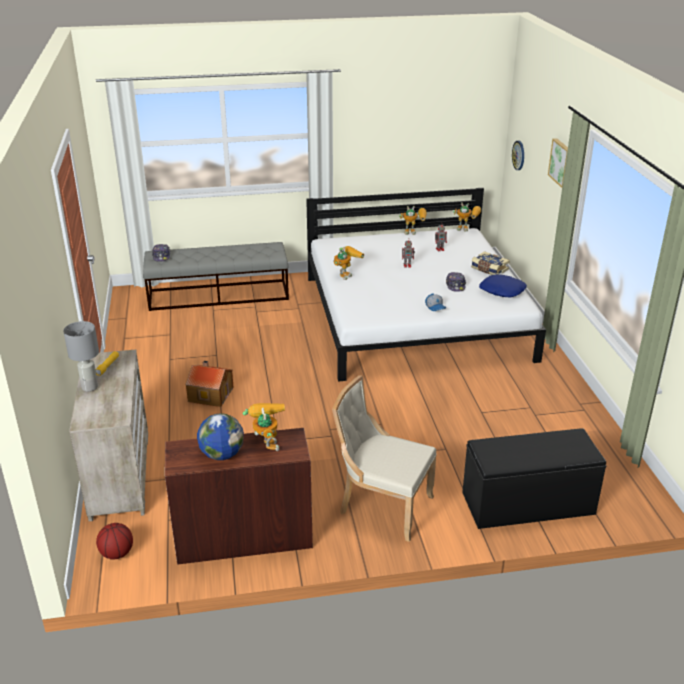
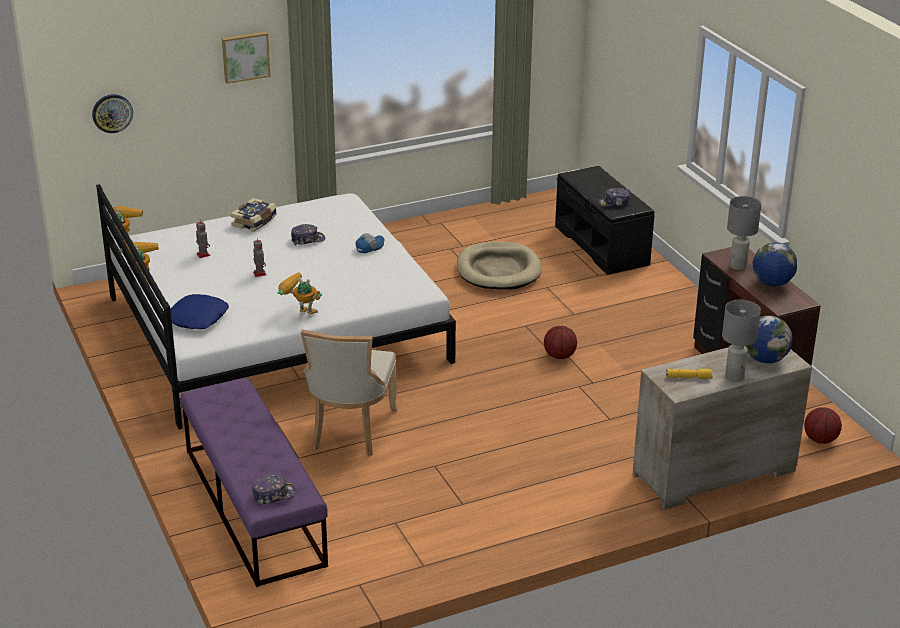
camera: 105 degrees left, 0 degrees up
(99, 409) = (765, 359): none -> globe
(210, 394) = (528, 448): toy house -> none
(219, 295) = (253, 506): grey bench -> purple bench
(266, 442) = (738, 266): toy robot -> grey table lamp
(325, 432) = (559, 356): none -> basketball
(382, 506) = (653, 311): beige chair -> beige chair (350, 431)
(484, 427) = (498, 270): none -> beige dog bed
(502, 290) = (311, 212): blue pillow -> blue pillow (198, 318)
(503, 449) = (614, 203): none -> cap

